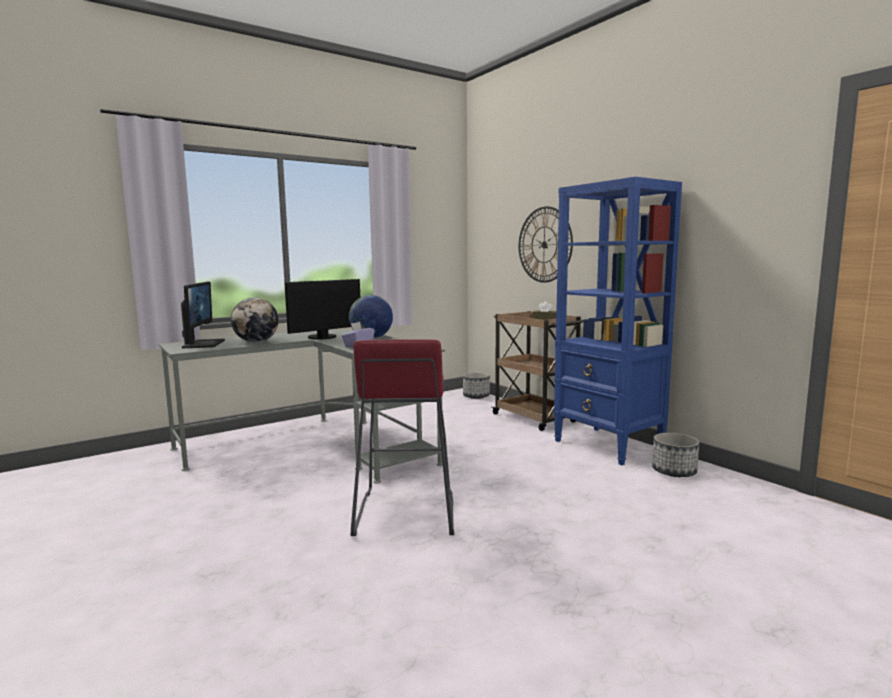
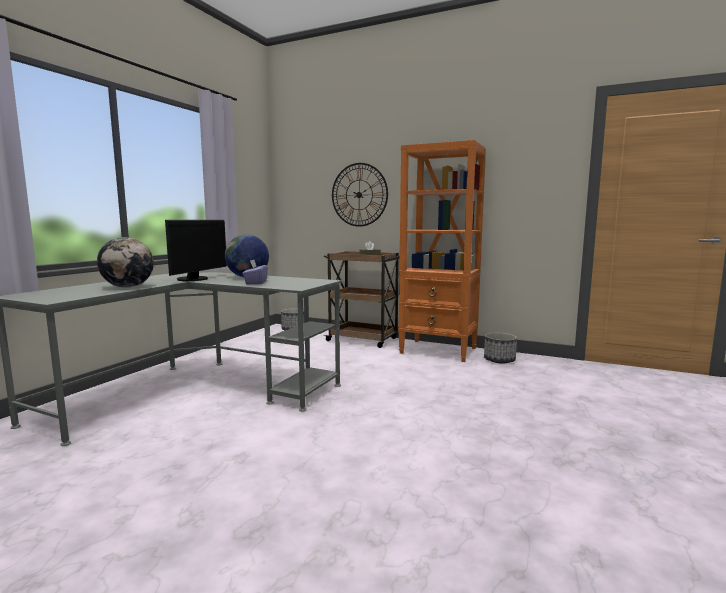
camera: 30 degrees left, 0 degrees up
(203, 344) = (60, 293): monitor -> none
(404, 513) = (362, 428): red stool -> none
(608, 446) = (439, 351): blue bookcase -> orange bookcase

